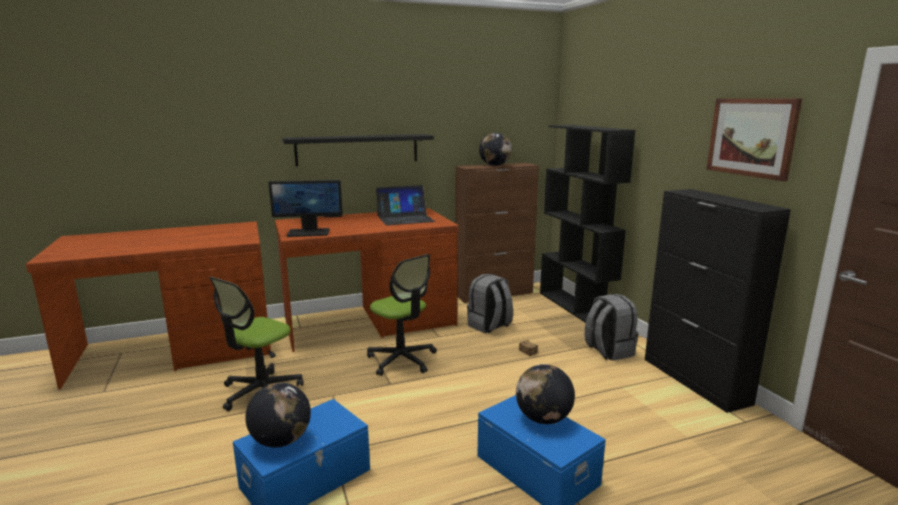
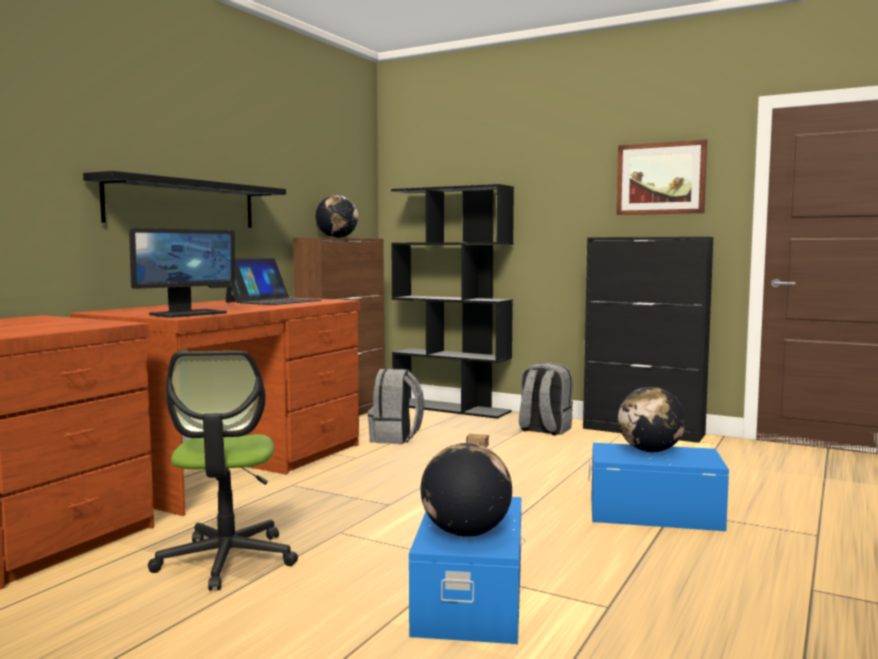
camera: 40 degrees left, 10 degrees down
(402, 360) = (357, 484): office chair -> none

